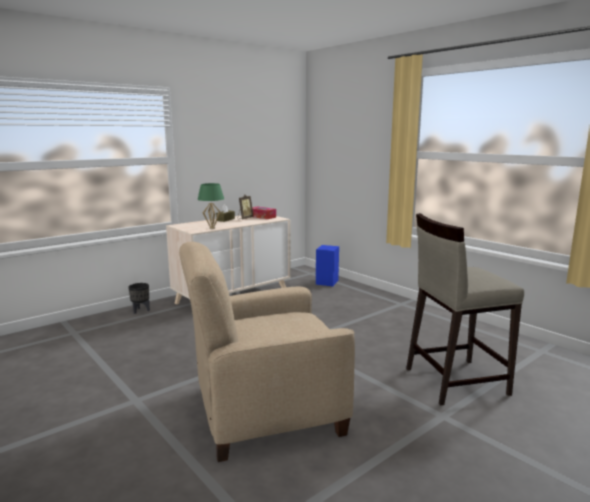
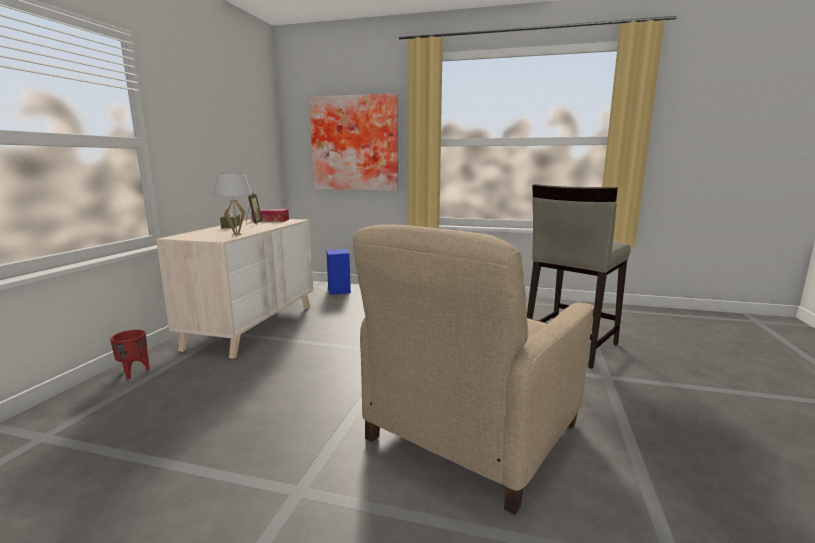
camera: 35 degrees left, 0 degrees up
(140, 310) = (134, 372): black planter -> red planter
(212, 228) = (236, 234): green table lamp -> white table lamp
(355, 152) = (355, 144): none -> picture

